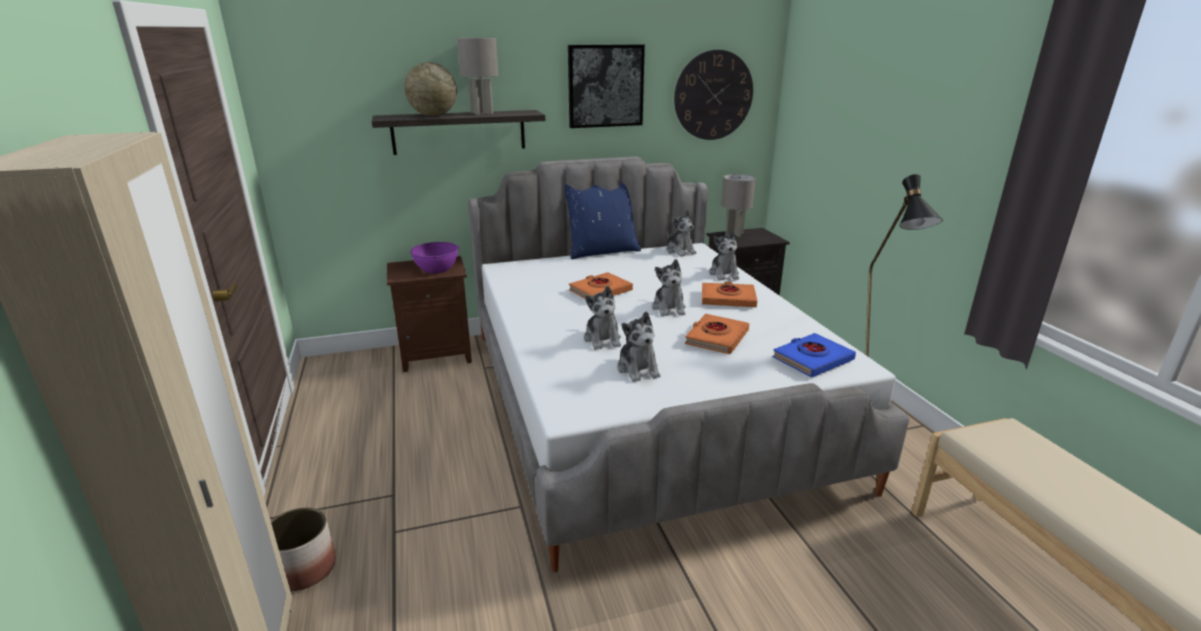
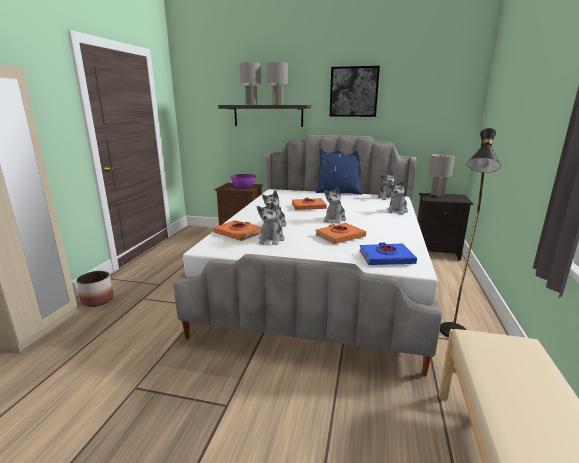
camera: 30 degrees right, 5 degrees down
(433, 115) = (251, 104): globe -> grey table lamp
(713, 95) = (429, 99): wall clock -> none
(728, 299) = (379, 222): orange book -> orange book (238, 233)

